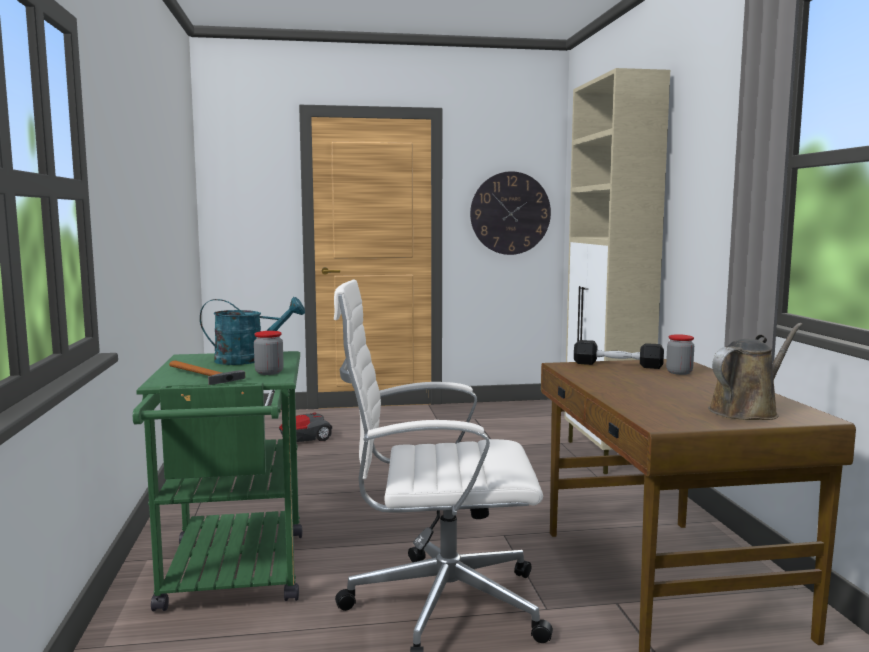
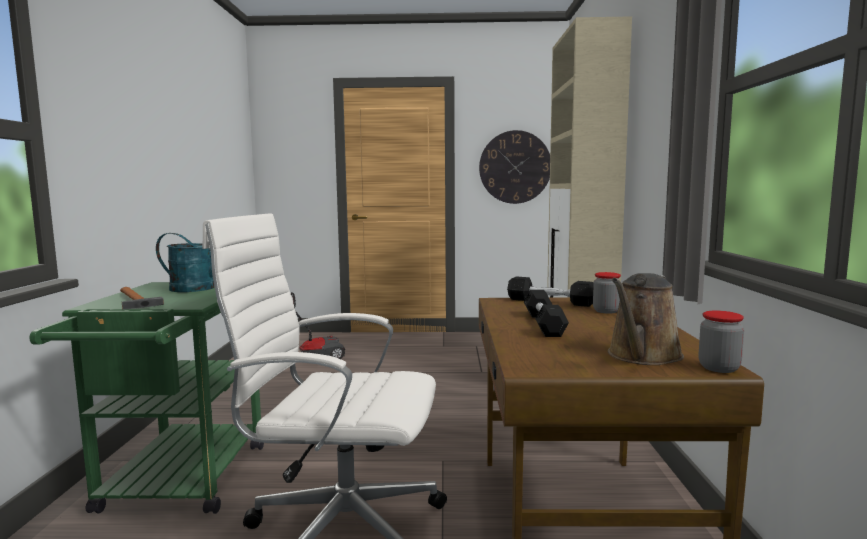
camera: 10 degrees right, 0 degrees up
(269, 372) = (197, 300): jar -> jar (719, 368)
(634, 386) = (544, 324): none -> black dumbbell
(747, 411) = (642, 356): brown watering can -> brown watering can turned 150 degrees clockwise

